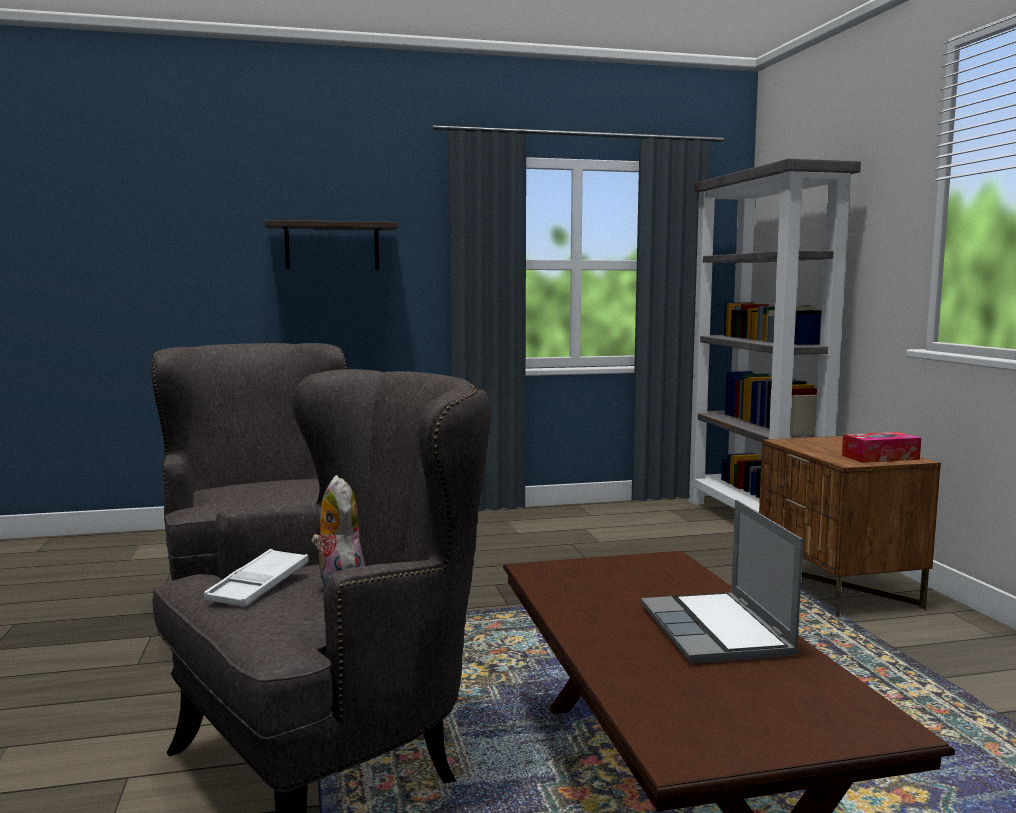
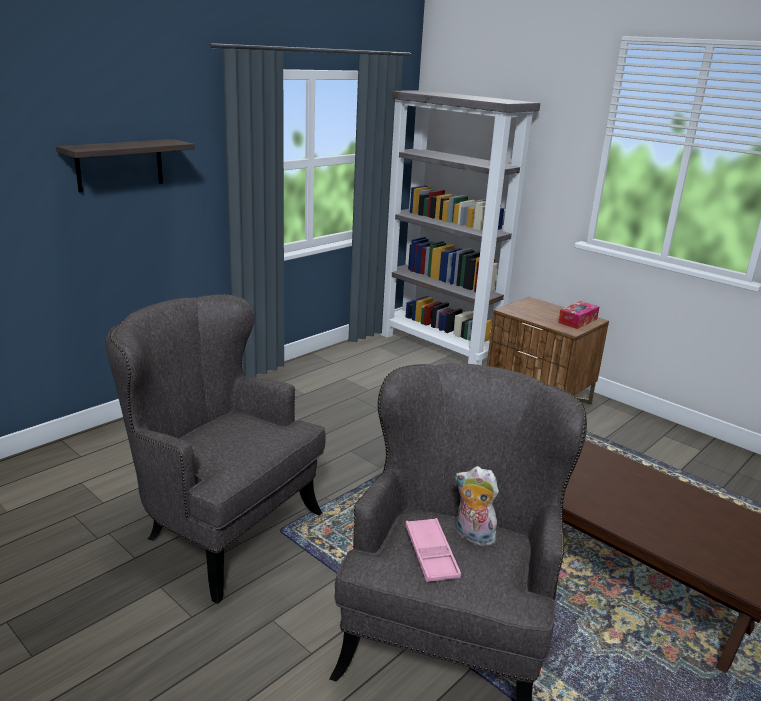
camera: 35 degrees left, 15 degrees up
(259, 585) = (431, 554): white tray -> pink tray
(717, 631) = (656, 493): laptop -> none

